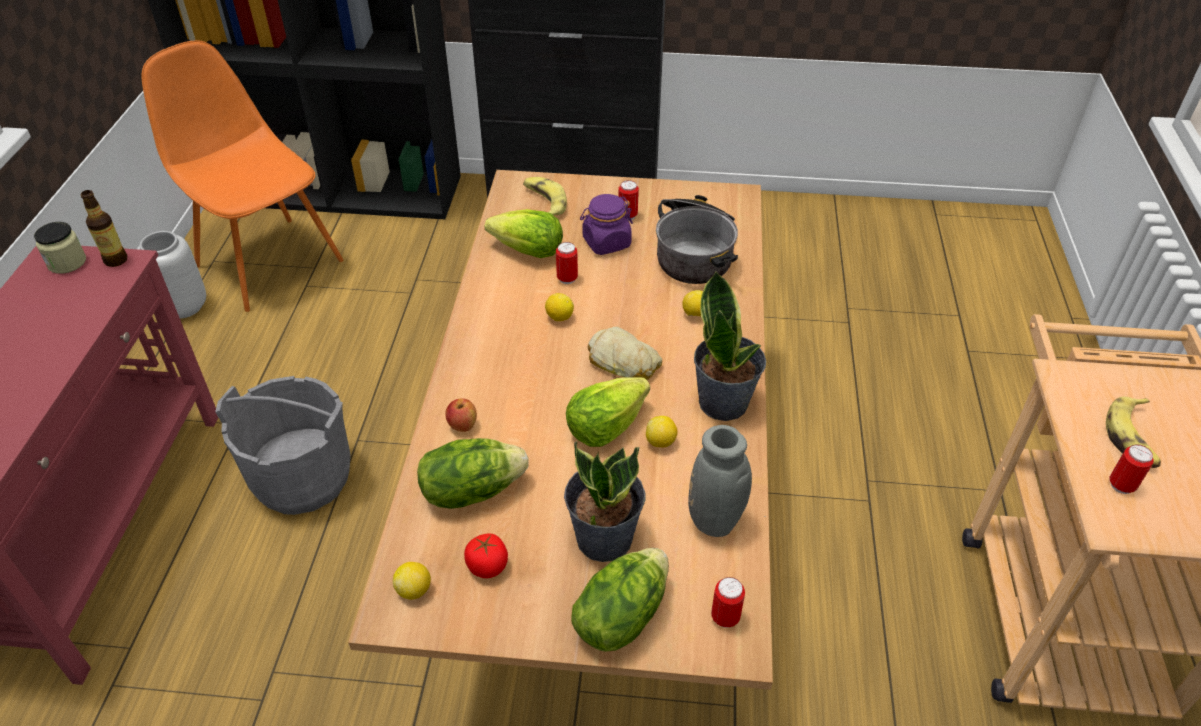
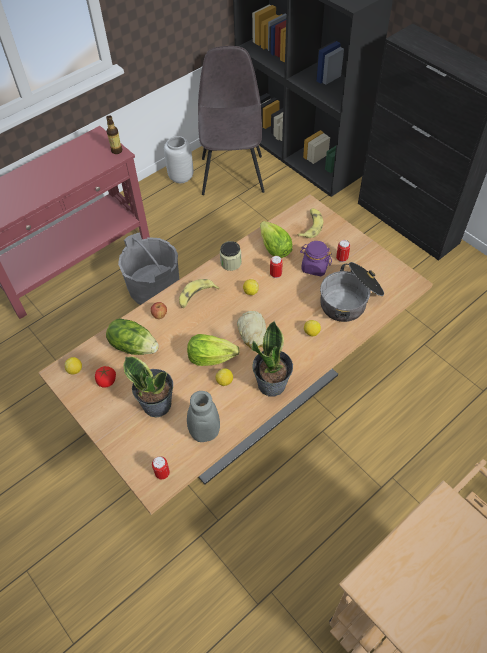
camera: 45 degrees right, 10 degrees up
(67, 262) = (100, 141): jar -> jar (231, 263)
(267, 261) = (232, 173): orange chair -> grey chair
(620, 616) = (128, 439): lettuce -> none
(1121, 485) = (394, 572): can -> none
(1132, 438) = (436, 558): banana -> banana (196, 296)

